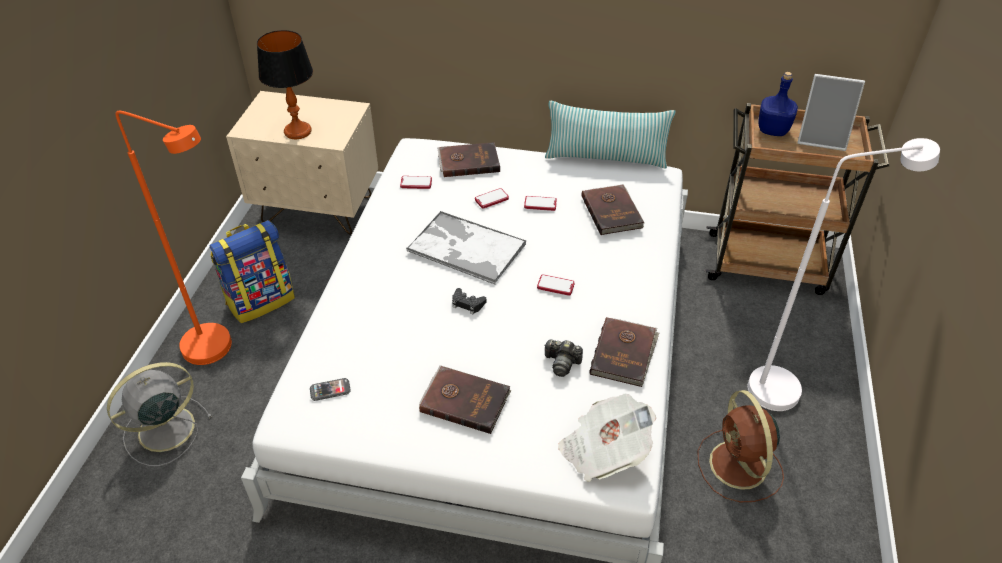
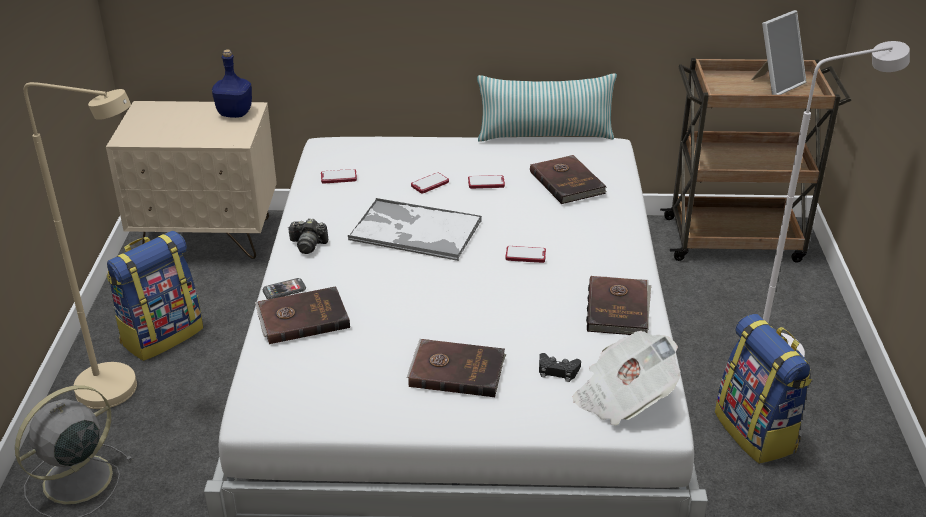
camera: 10 degrees left, 10 degrees down
(219, 350) = (123, 390): orange floor lamp -> beige floor lamp
(297, 131) = (190, 135): table lamp -> none
(330, 390) = (298, 379): phone -> phone (284, 290)
(467, 304) = (432, 281): black game controller -> black game controller (558, 371)
(468, 161) = (392, 152): brown book -> brown book (302, 318)
(562, 363) = (554, 325): camera -> camera (308, 245)
(739, 467) = (757, 432): brown fan -> backpack
(773, 130) = (724, 81): blue bottle -> blue bottle (235, 113)
(821, 138) = (776, 84): picture frame -> picture frame turned 45 degrees counterclockwise

